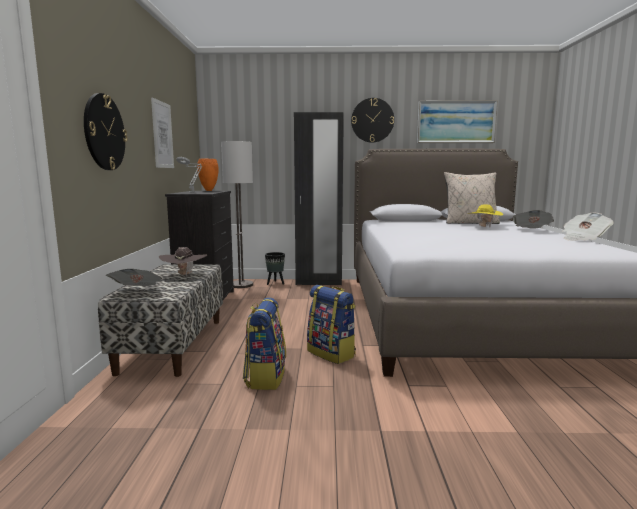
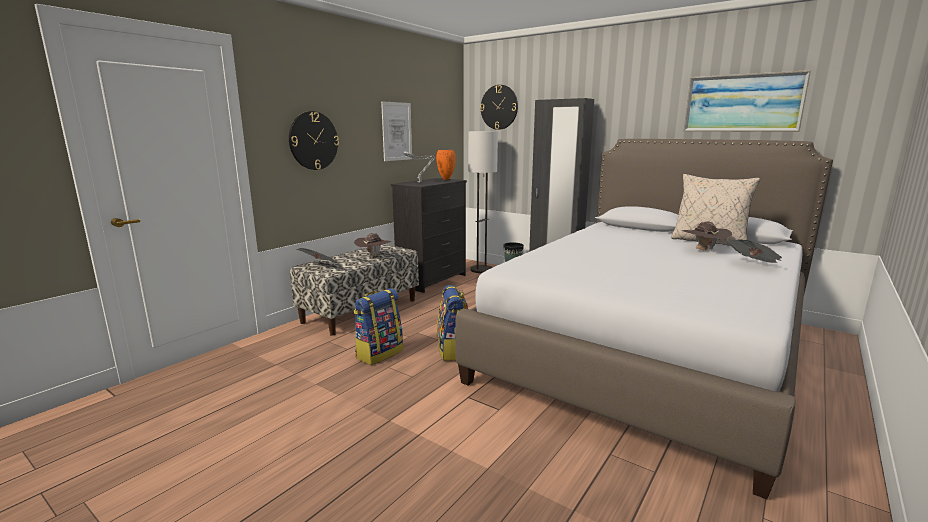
camera: 35 degrees right, 5 degrees up
(372, 120) = (630, 104): wall clock -> wall clock (499, 107)
(483, 227) = (703, 250): yellow hat -> brown hat
(583, 239) = (776, 290): newspaper -> none

